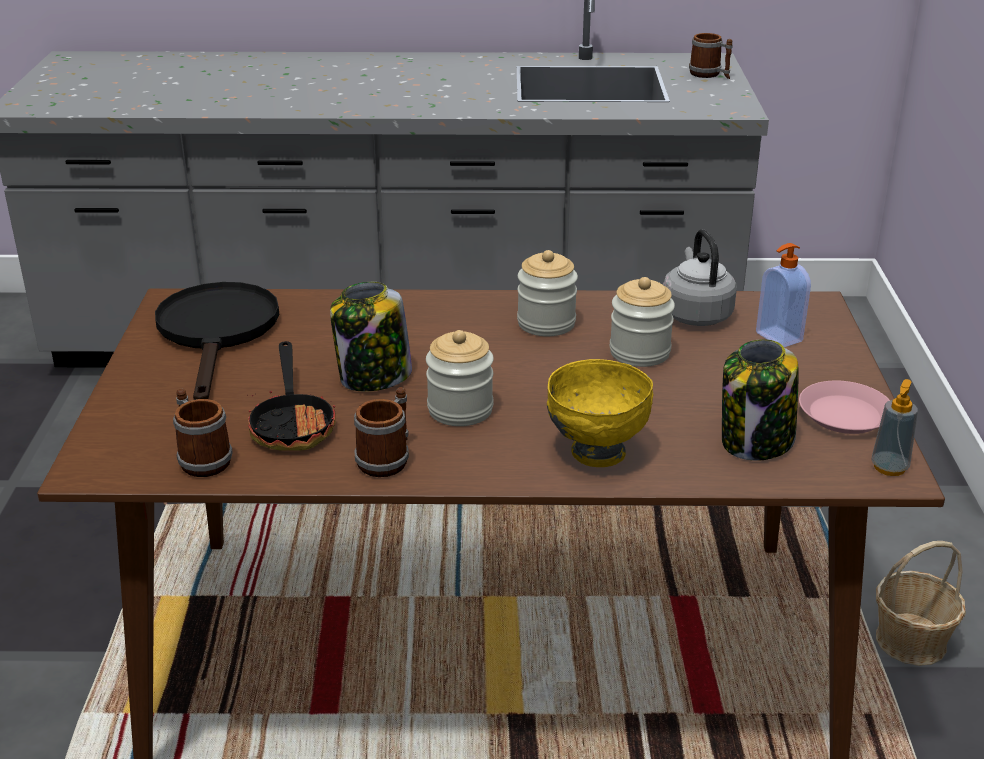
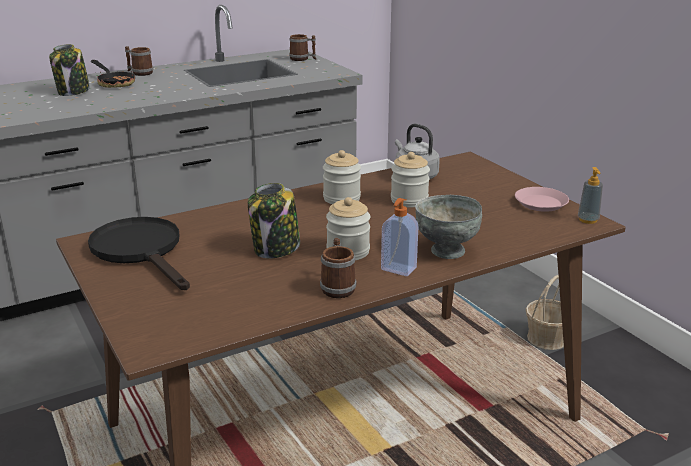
camera: 30 degrees left, 5 degrees down
(201, 459) = (221, 320): mug -> mug (139, 73)
(293, 424) = (256, 285): frying pan -> frying pan (114, 83)
(595, 452) = (446, 251): yellow bowl -> grey bowl
(756, 442) = (517, 225): jar -> jar (73, 92)
(777, 337) = (468, 177): soap dispenser -> soap dispenser (398, 269)

